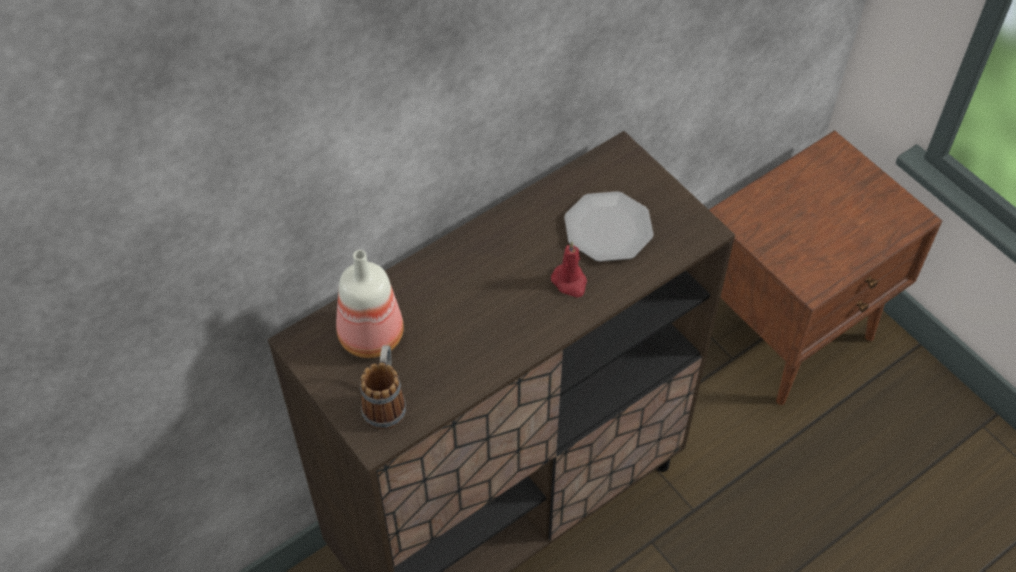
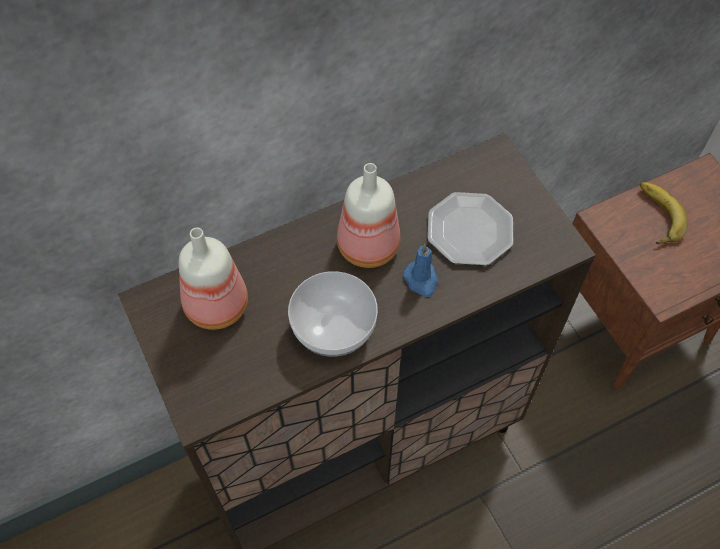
camera: 10 degrees right, 5 degrees up
(385, 401) = (215, 376): mug -> none
(491, 340) = (332, 328): none -> bowl
(511, 259) = (368, 248): none -> bottle
(570, 282) = (421, 280): red candle -> blue candle
(789, 203) = (655, 216): none -> banana

